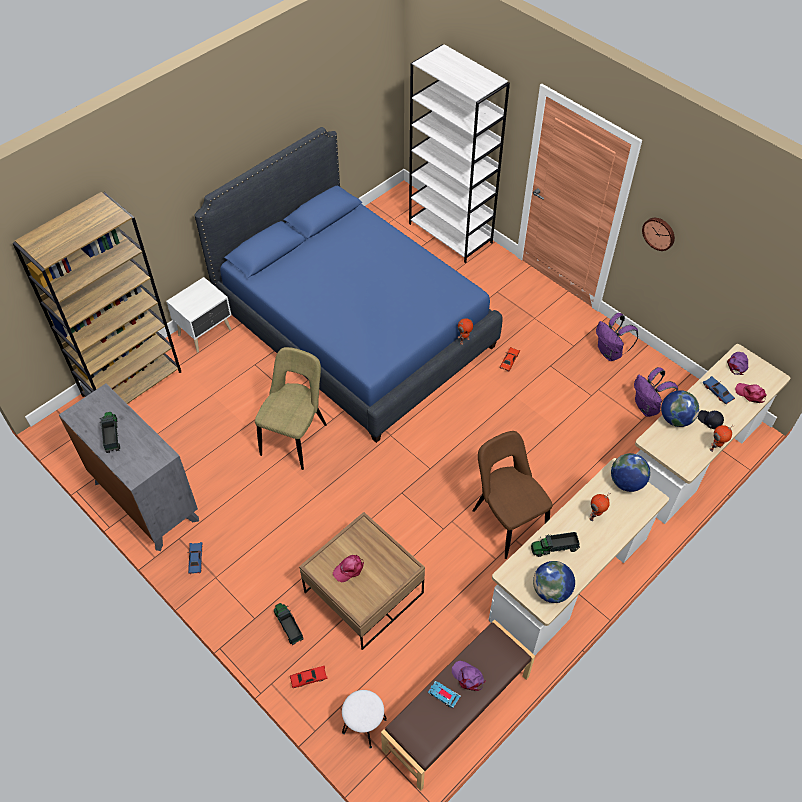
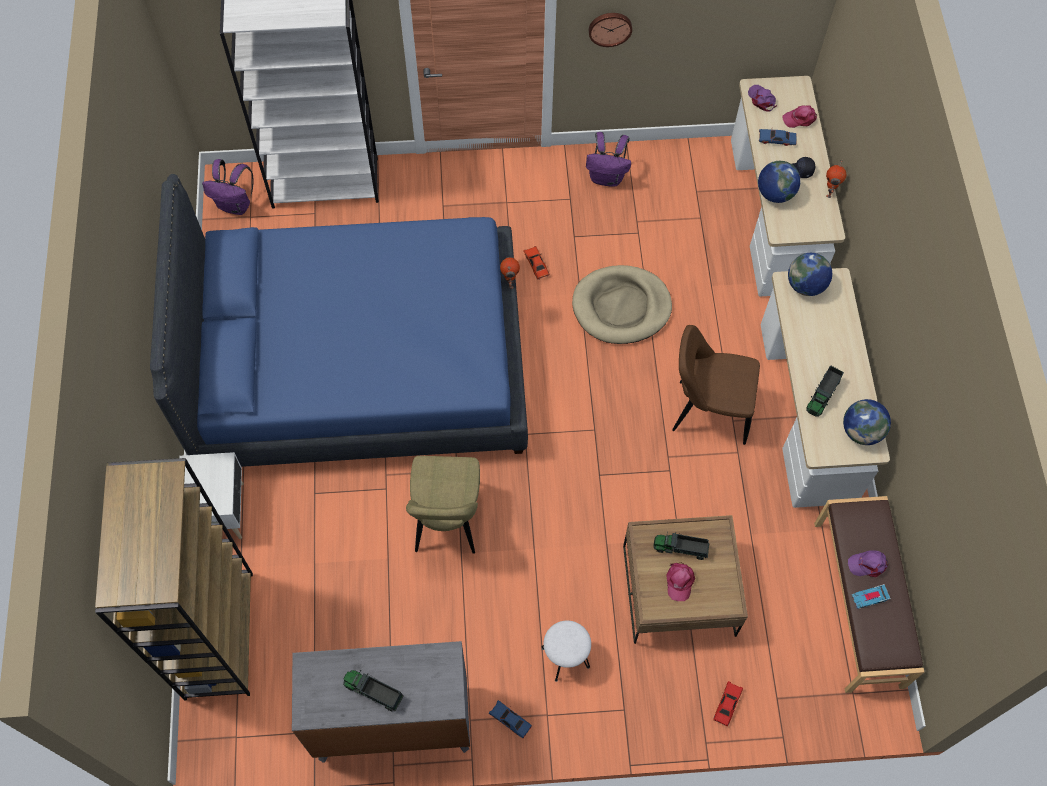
camera: 50 degrees left, 10 degrees up
(288, 626) = (658, 684): toy truck -> toy truck (680, 548)
(295, 437) = (446, 521): beige chair -> beige chair turned 150 degrees counterclockwise
(364, 725) = (810, 690): white stool -> white stool (565, 658)
(529, 423) = (621, 307): none -> beige dog bed
(595, 517) = (819, 338): toy robot -> none
(648, 408) = (692, 201): purple backpack -> purple backpack (236, 205)

